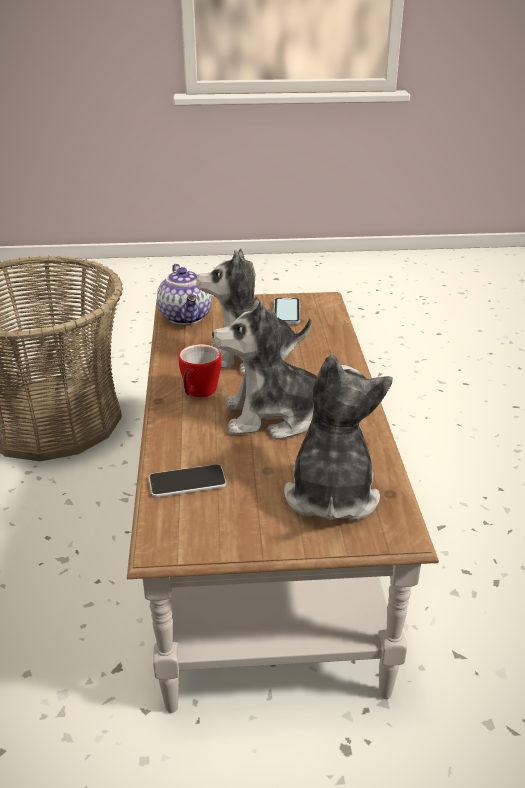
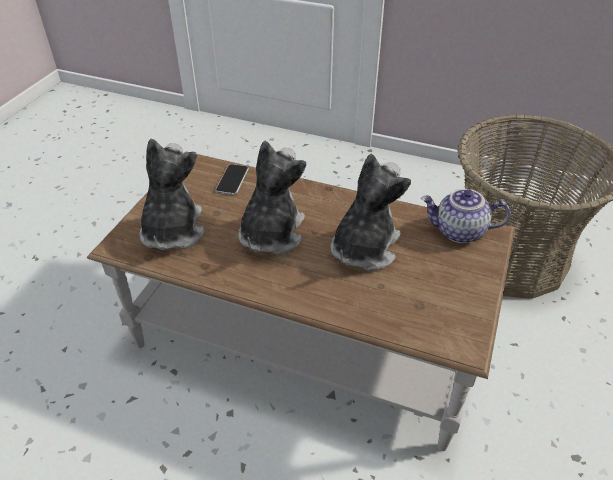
camera: 115 degrees right, 10 degrees up
(198, 393) = (326, 207): mug -> none
(286, 312) = (442, 302): phone -> none
(331, 493) = (172, 231): plush toy -> plush toy turned 120 degrees counterclockwise

